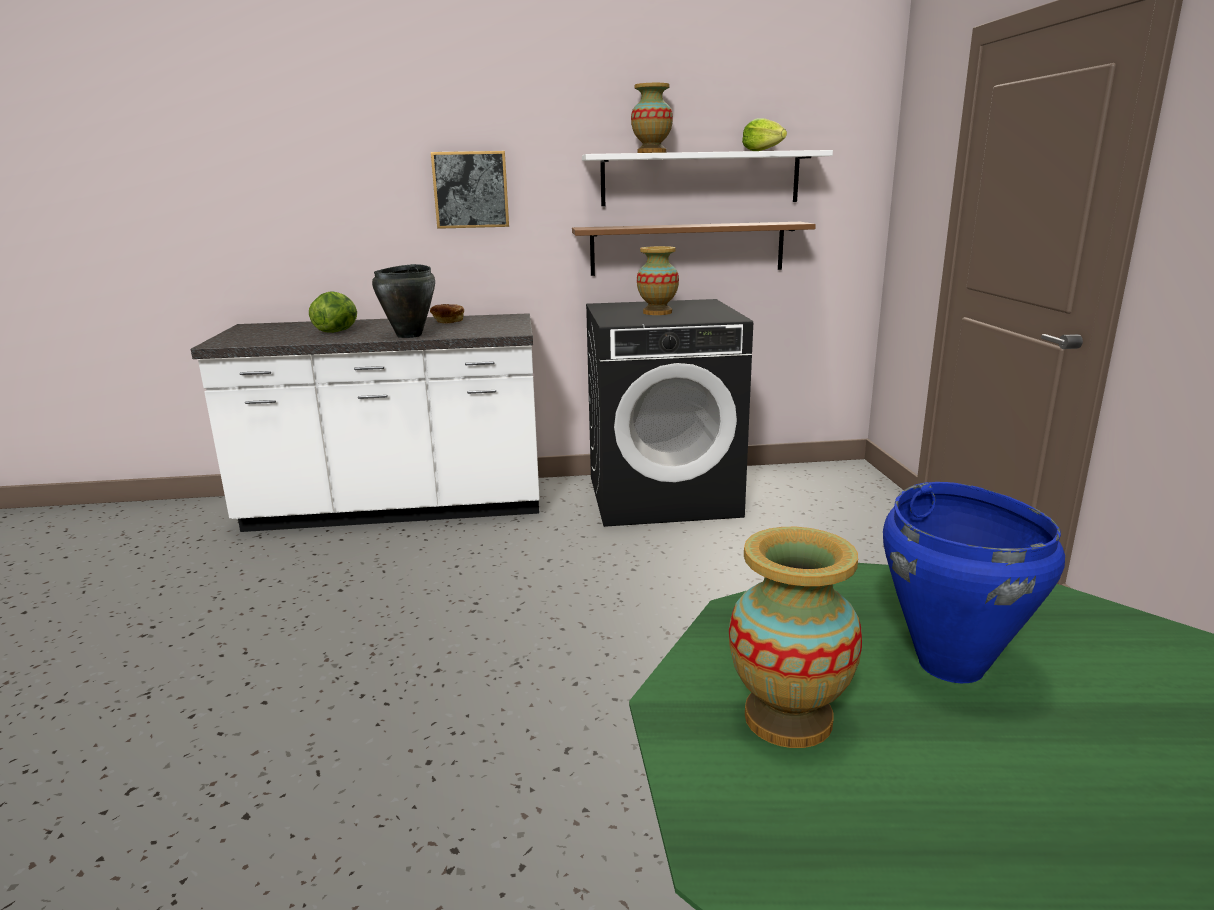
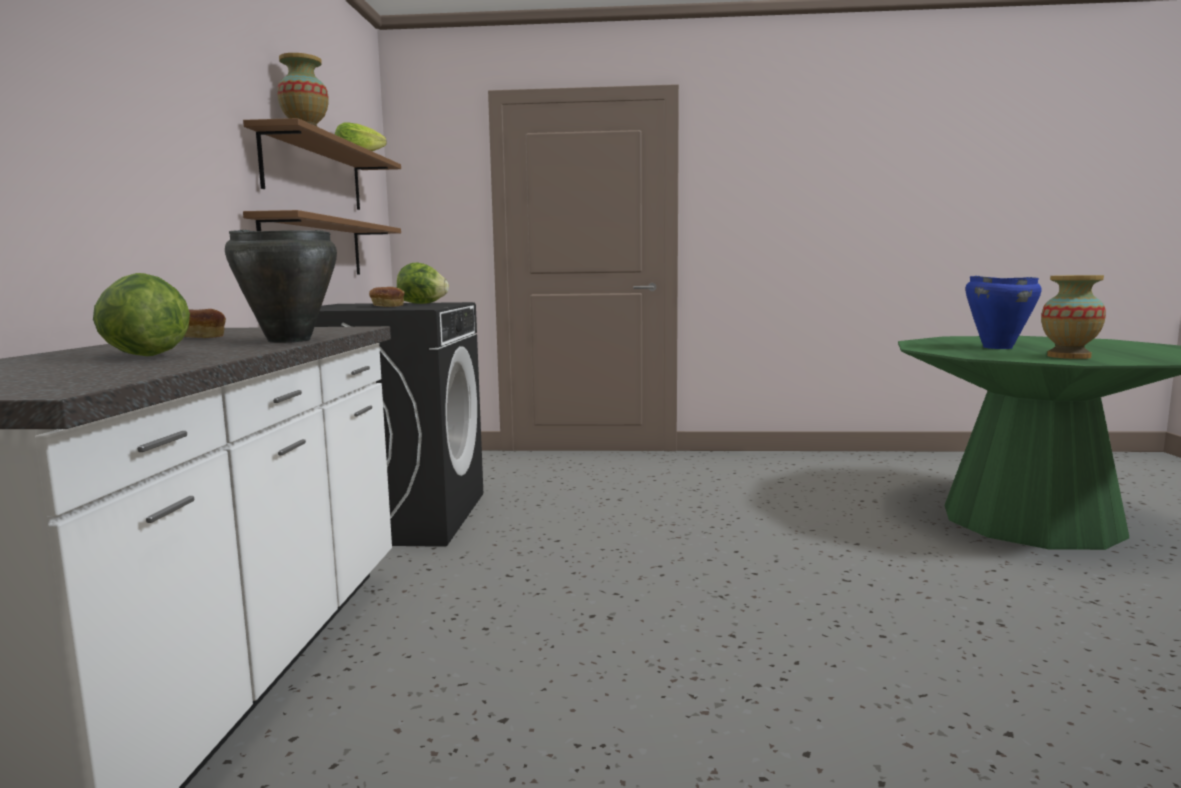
camera: 80 degrees left, 10 degrees down
(470, 190) = (150, 134): picture -> none
(657, 312) = (387, 306): vase -> bread
(700, 178) = (314, 173): white shelf -> brown shelf
(707, 314) = (422, 303): none -> lettuce

